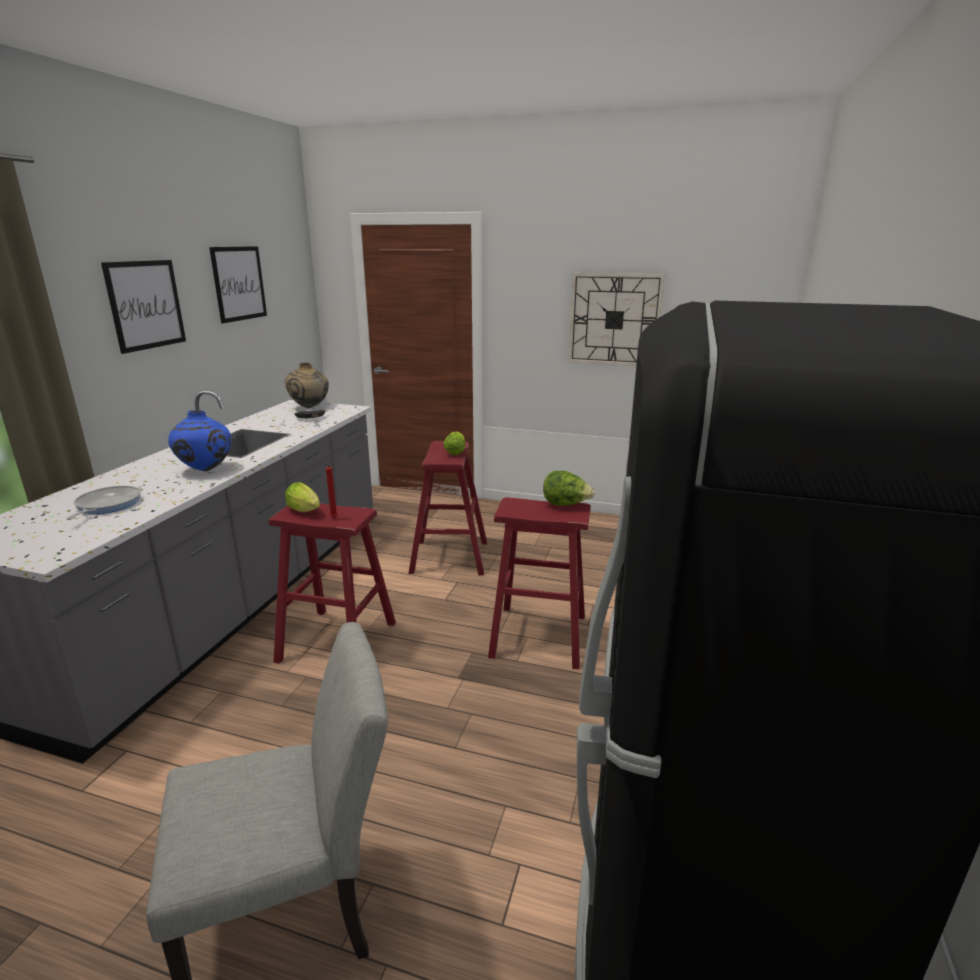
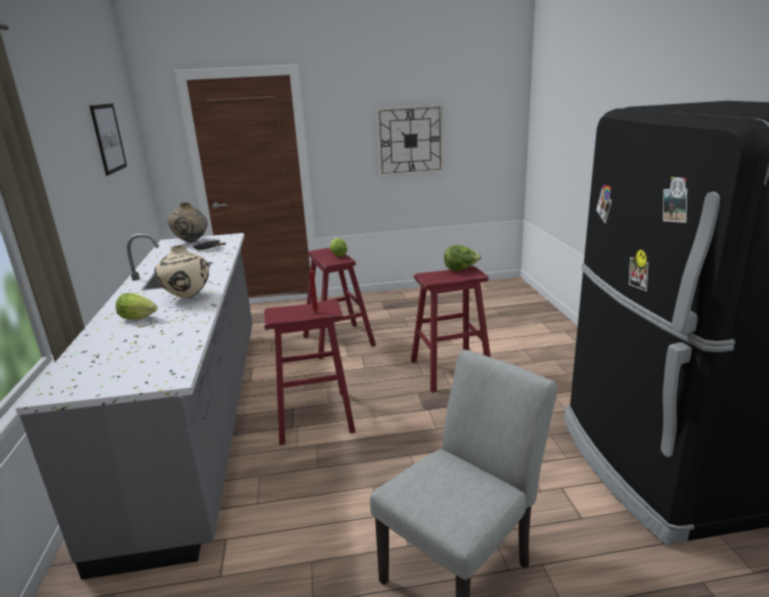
camera: 25 degrees left, 0 degrees up
(106, 505) = (147, 337): frying pan -> none
(146, 305) = (67, 162): picture -> none
(205, 470) = (187, 298): blue vase -> beige vase
(306, 511) = (287, 313): lettuce -> lettuce (140, 318)

